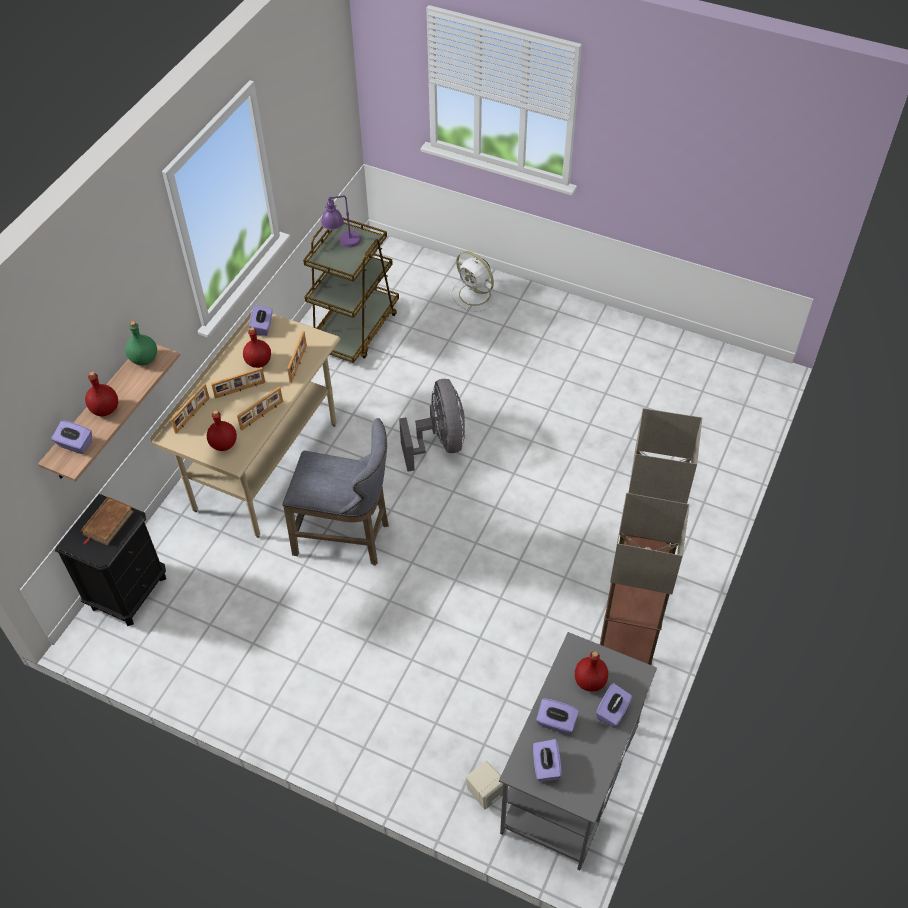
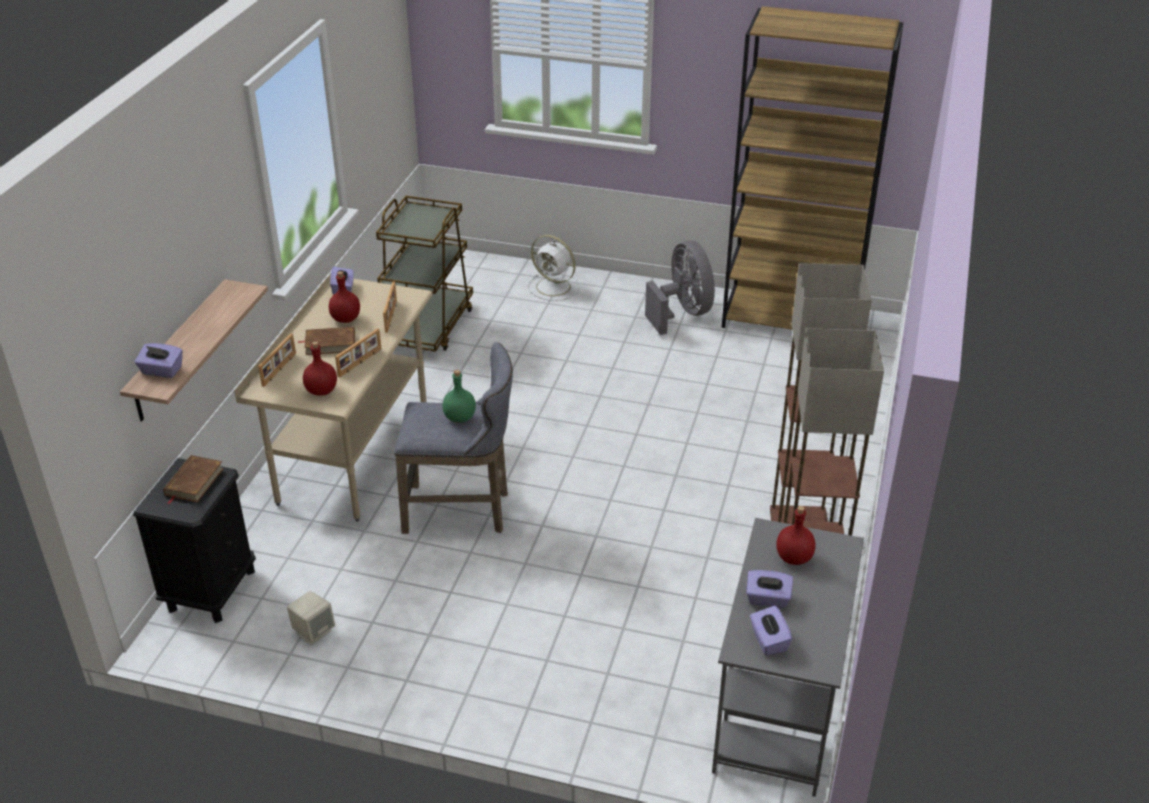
camera: 10 degrees left, 15 degrees down
(106, 409) = (192, 338): red bottle -> none
(144, 359) = (228, 295): green bottle -> green bottle (460, 418)
(240, 390) = (330, 344): picture frame -> brown book
(343, 245) = (416, 220): purple table lamp -> none
(439, 443) = (547, 416): grey fan -> grey fan (682, 313)
(485, 792) = (683, 734): beige speaker -> beige speaker (313, 632)
(612, 711) = (828, 582): purple tissue box -> none
(685, 357) = (791, 319): none -> brown bookcase

